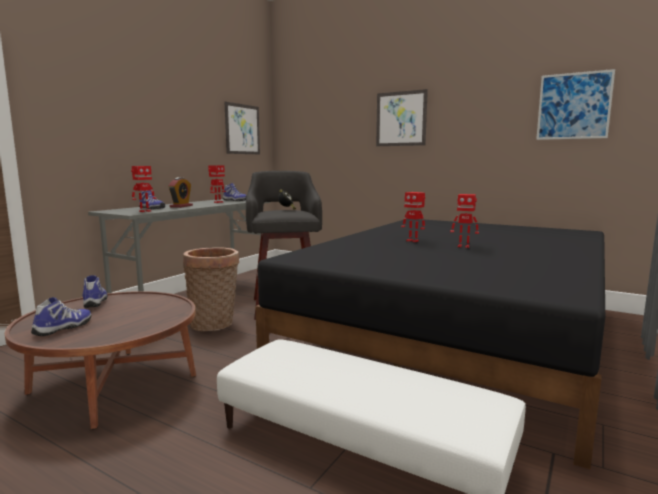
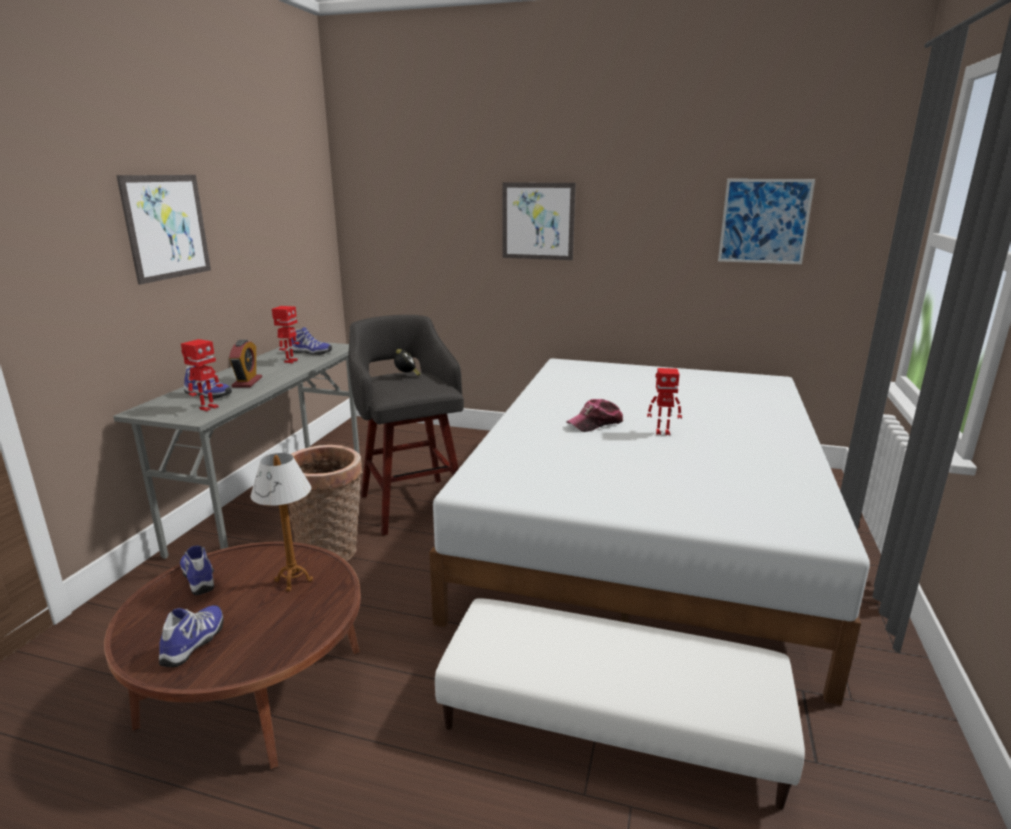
camera: 15 degrees left, 10 degrees up
(152, 309) = (293, 580): none -> table lamp
(242, 129) = (299, 232): picture -> picture (167, 227)
(413, 241) = (595, 423): toy robot -> cap
(456, 335) = (644, 528): black bed -> white bed

